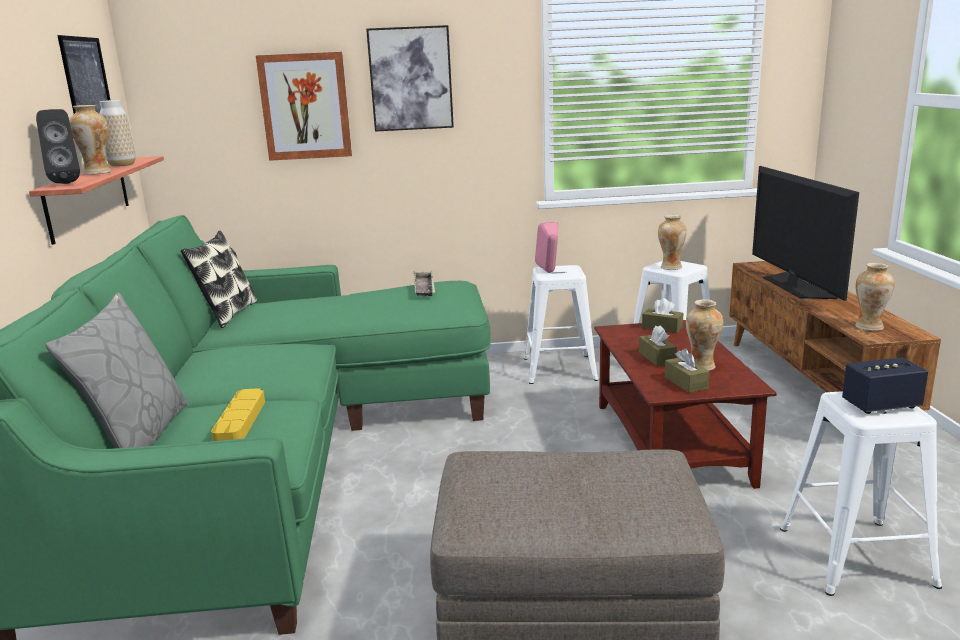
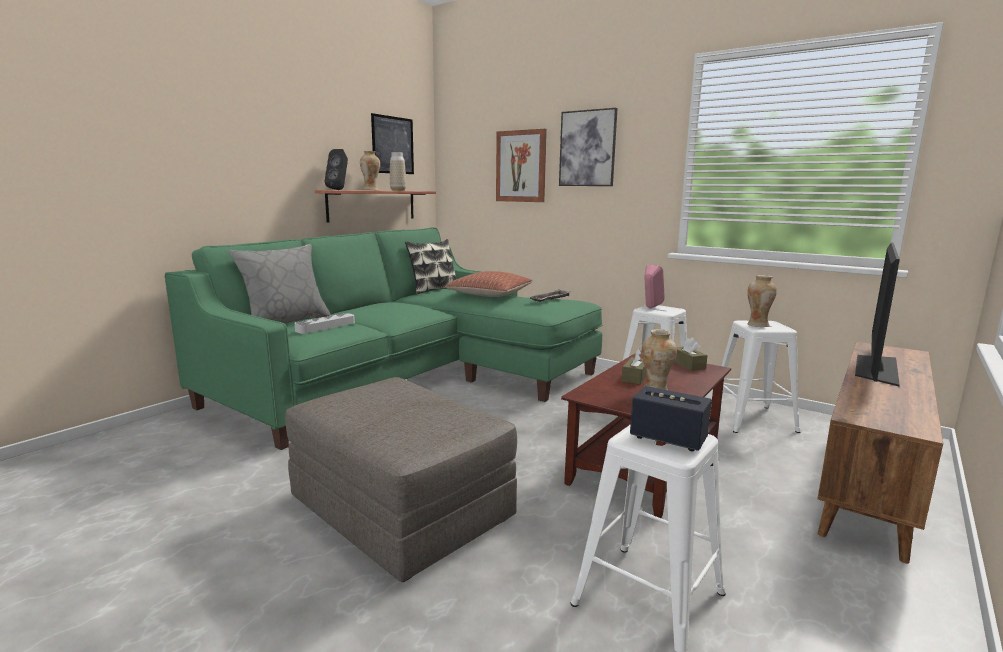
camera: 40 degrees right, 5 degrees down
(240, 421) = (325, 326): yellow tray -> grey tray
(337, 302) = (489, 295): none -> pillow
(686, 383) = (616, 396): brown tissue box -> none
(869, 327) = (873, 411): vase -> none

